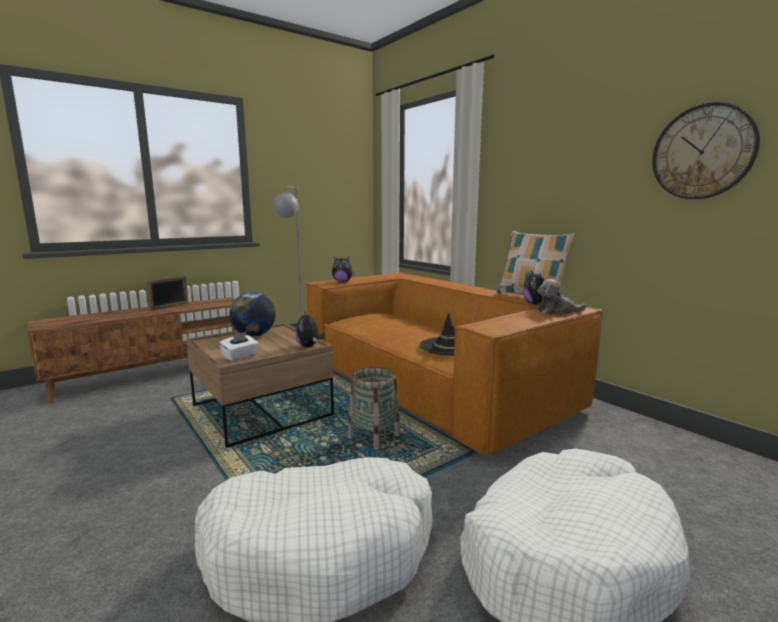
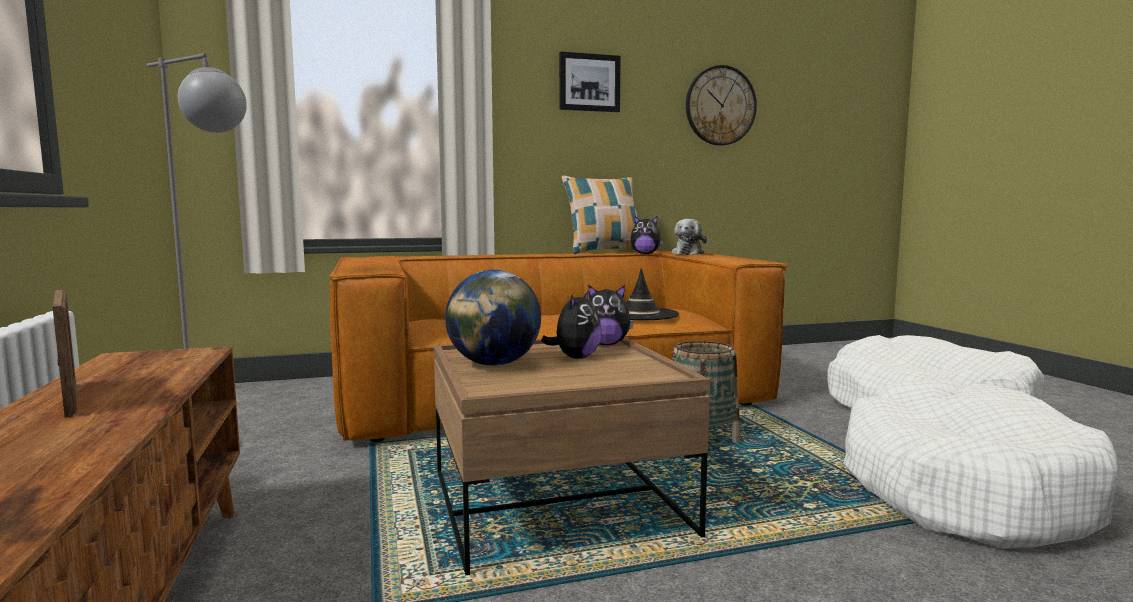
camera: 70 degrees left, 5 degrees down
(240, 357) = (636, 373): white tissue box -> none
(342, 282) = (374, 268): plush toy -> plush toy (575, 357)
(558, 149) = (589, 83): none -> picture

